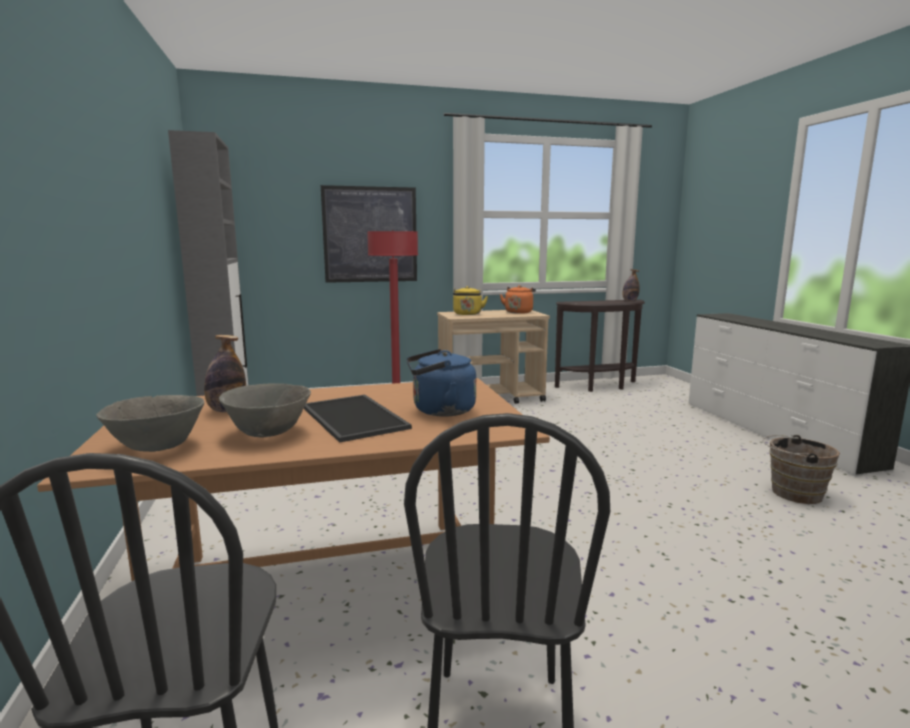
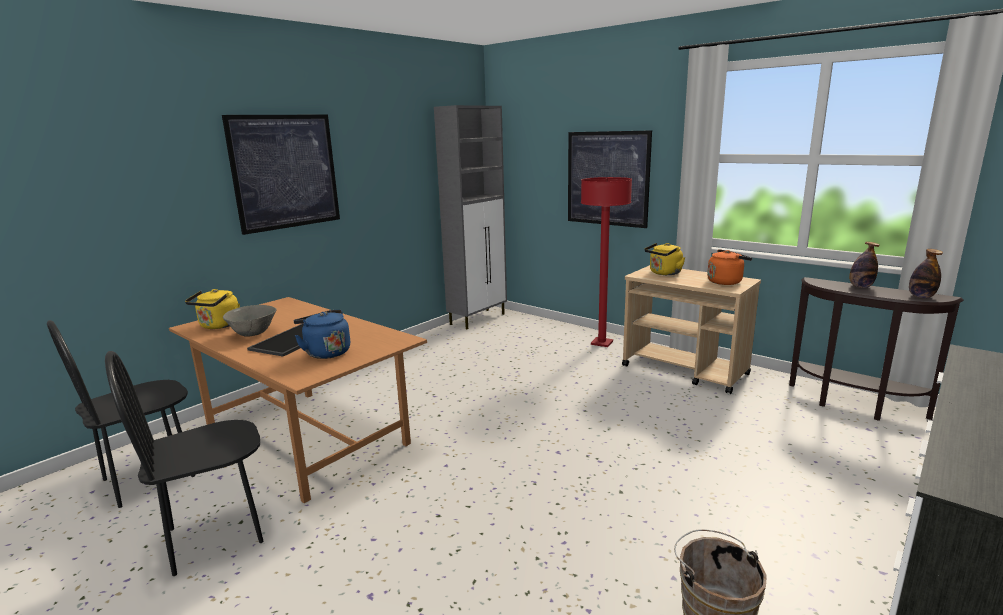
camera: 55 degrees right, 5 degrees up
(80, 180) = (285, 172): none -> picture
(157, 448) = (219, 326): grey bowl -> yellow kettle
(227, 410) = (284, 315): bottle -> bottle (860, 286)

